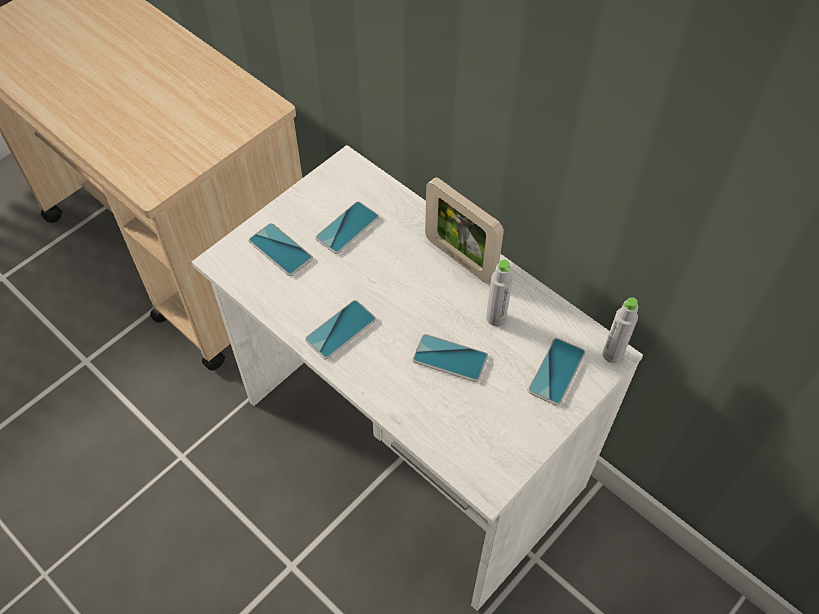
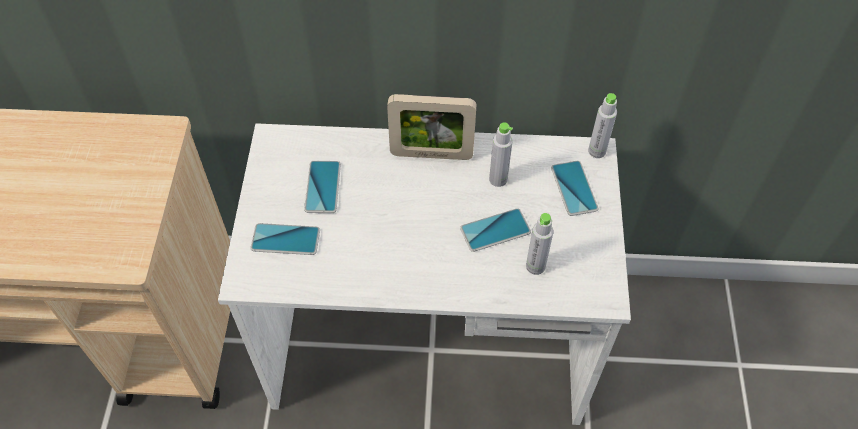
camera: 40 degrees left, 0 degrees up
(341, 330) = (396, 266): phone -> none
(454, 412) = (535, 266): none -> grey bottle

